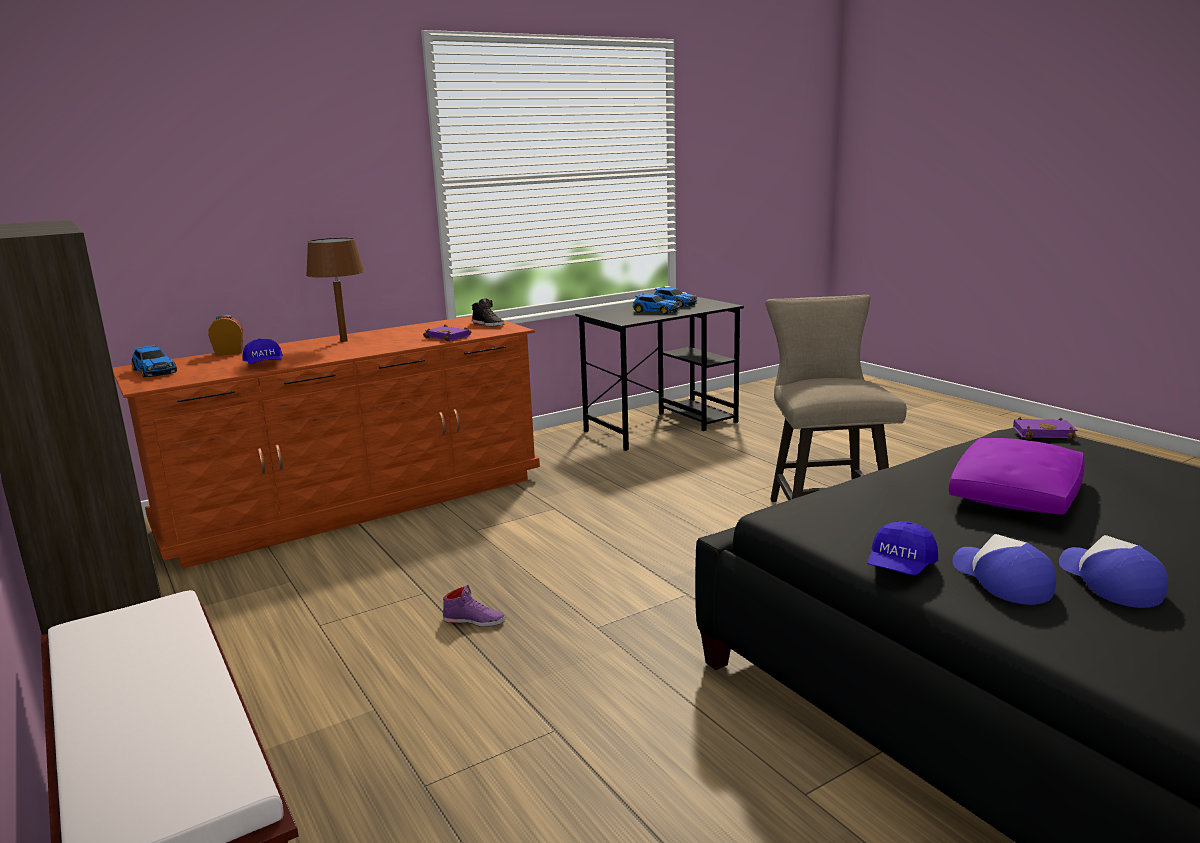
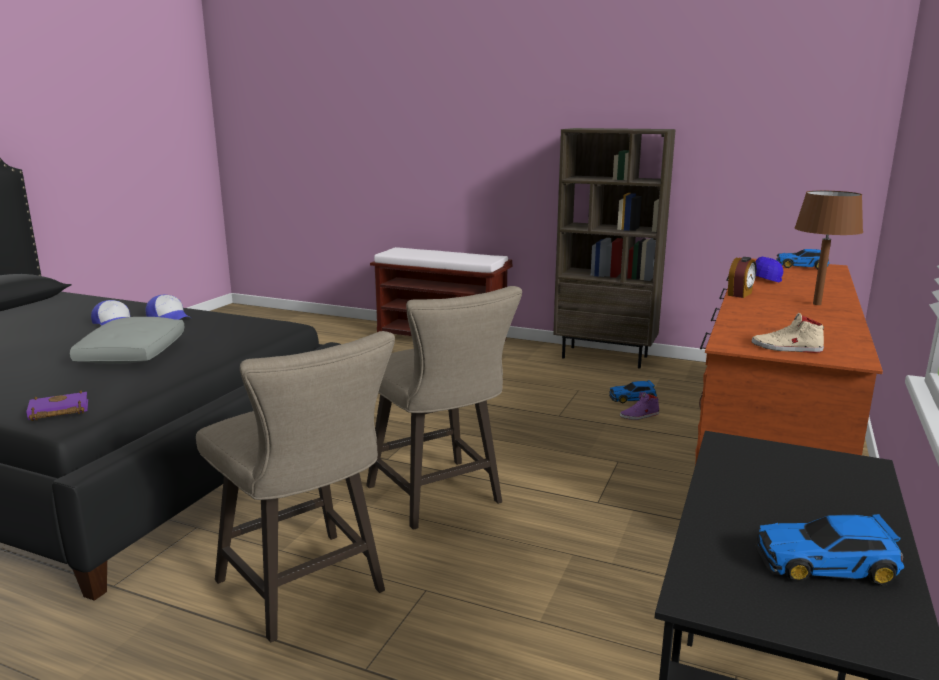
camera: 145 degrees right, 0 degrees up
(229, 353) = (838, 282): alarm clock -> alarm clock (740, 294)
(449, 337) = (746, 323): purple book -> none
(474, 620) = (501, 411): purple shoe -> purple shoe (639, 416)
(489, 324) = (786, 348): black shoe -> beige shoe
(655, 311) = (774, 504): toy car -> toy car (633, 398)
(673, 542) = (440, 498): none -> beige stool
(900, 567) = (218, 315): blue cap -> none
(1015, 496) = (133, 355): purple pillow -> grey pillow

